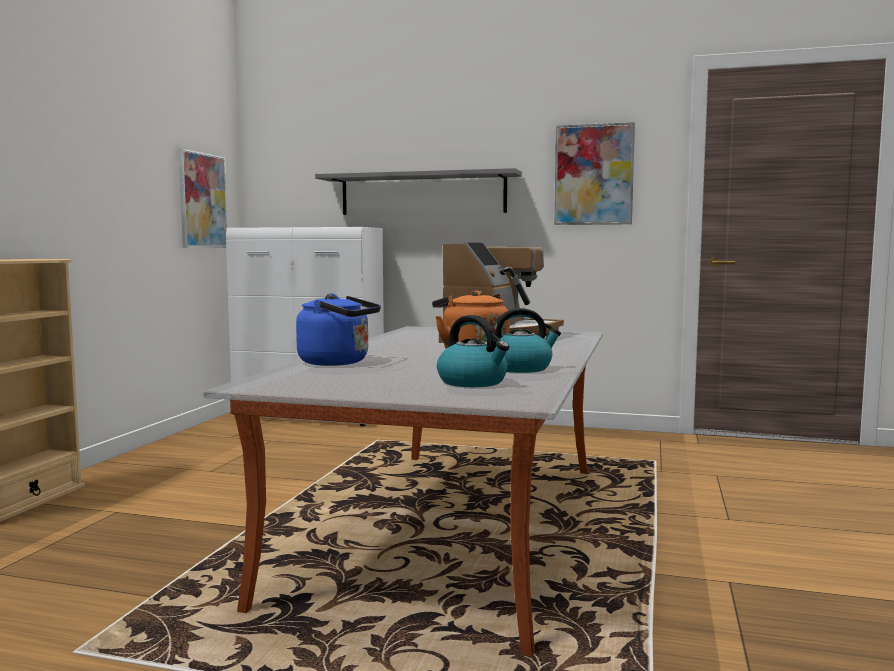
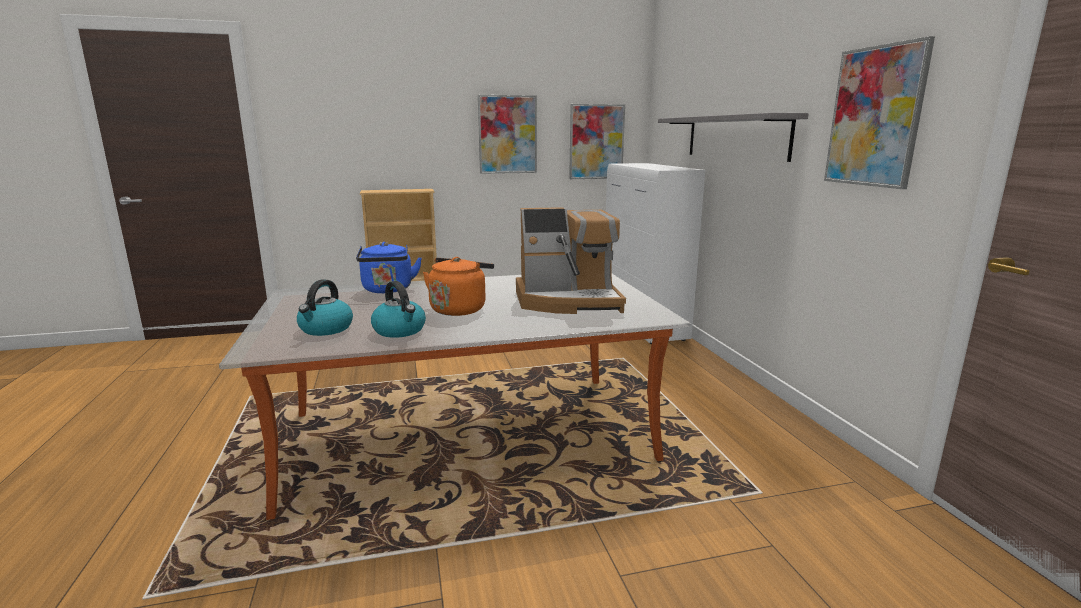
camera: 60 degrees right, 10 degrees up
(120, 181) = (507, 134): none -> picture

